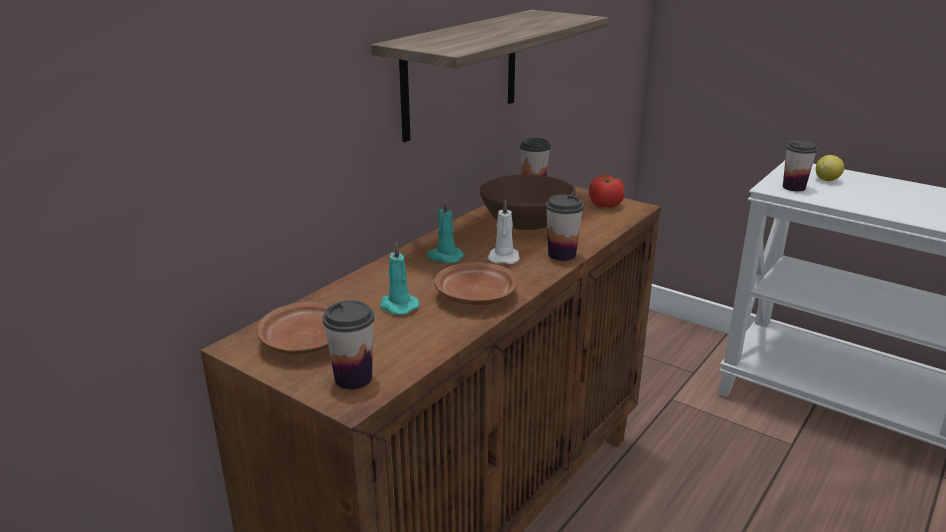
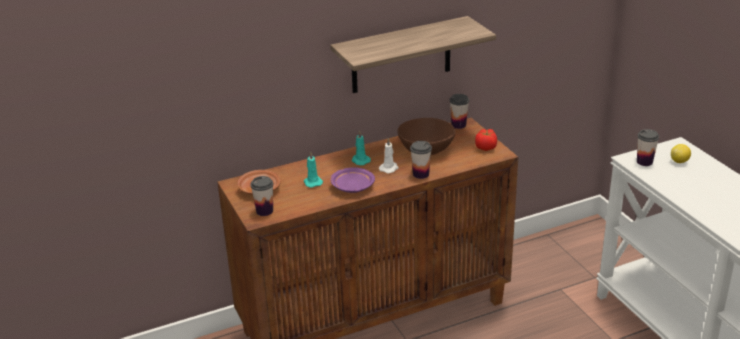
camera: 30 degrees right, 5 degrees up
(475, 296) = (352, 186): brown plate -> purple plate

